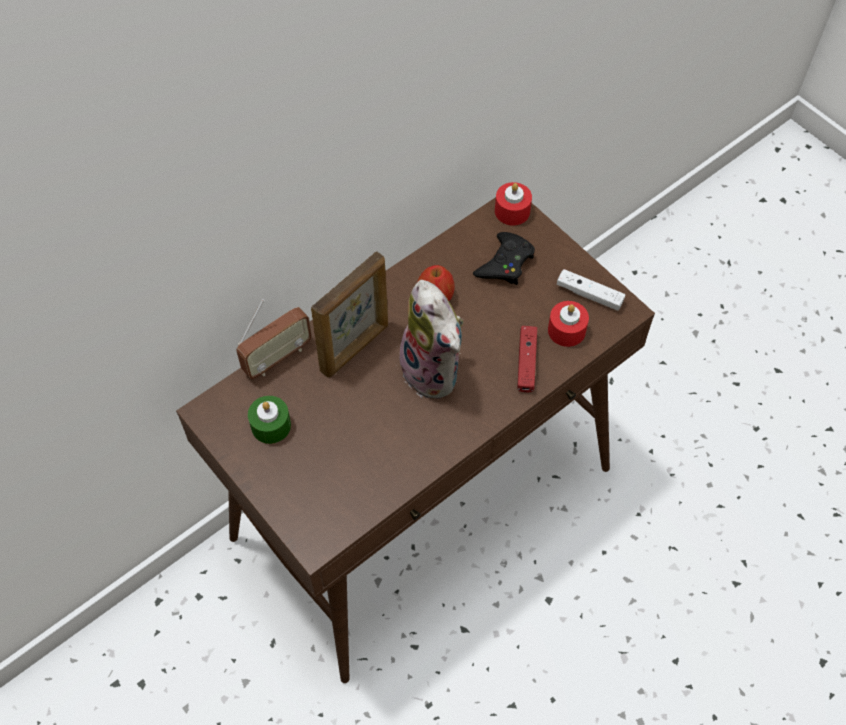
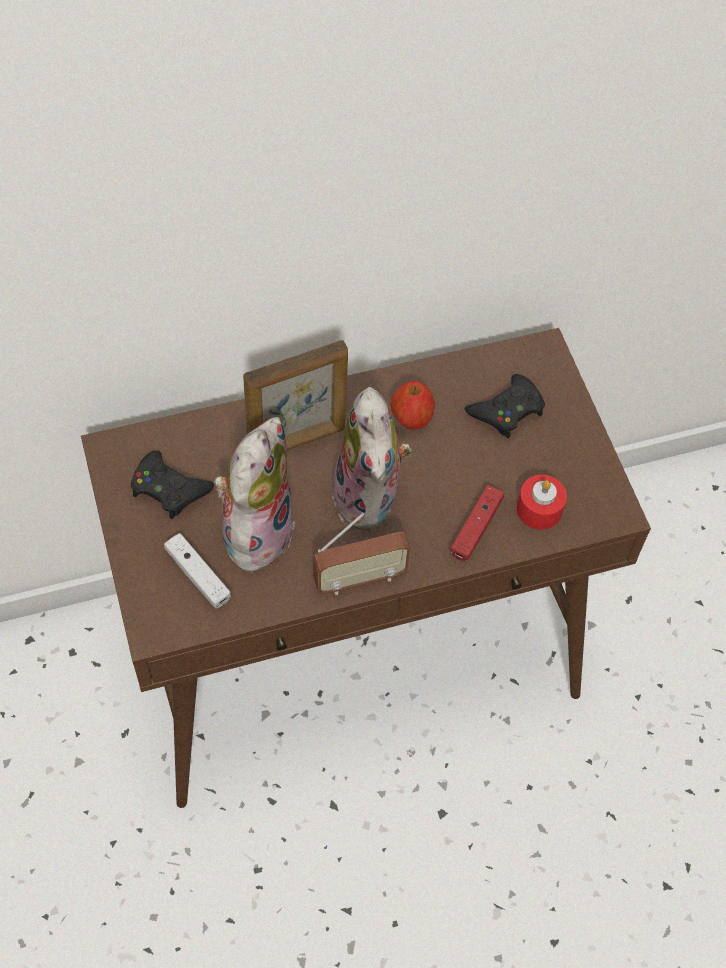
camera: 20 degrees right, 0 degrees up
(271, 425) = (169, 489): green candle -> black game controller
(277, 357) = (211, 420): radio -> radio (360, 578)
(357, 431) = (255, 529): none -> plush toy
(512, 211) = (543, 355): red candle -> none
(589, 294) = (585, 480): white game controller -> white game controller (198, 575)

